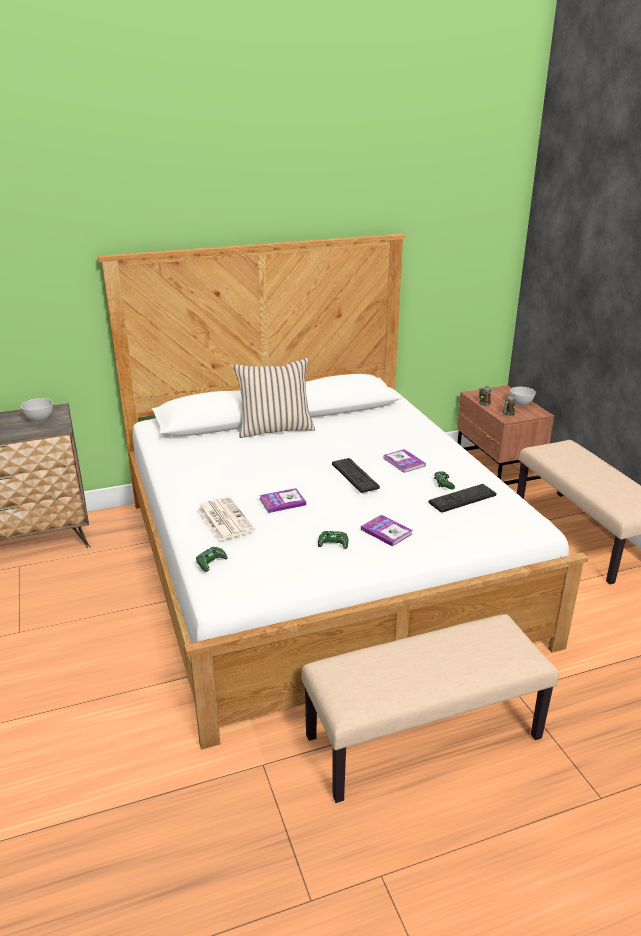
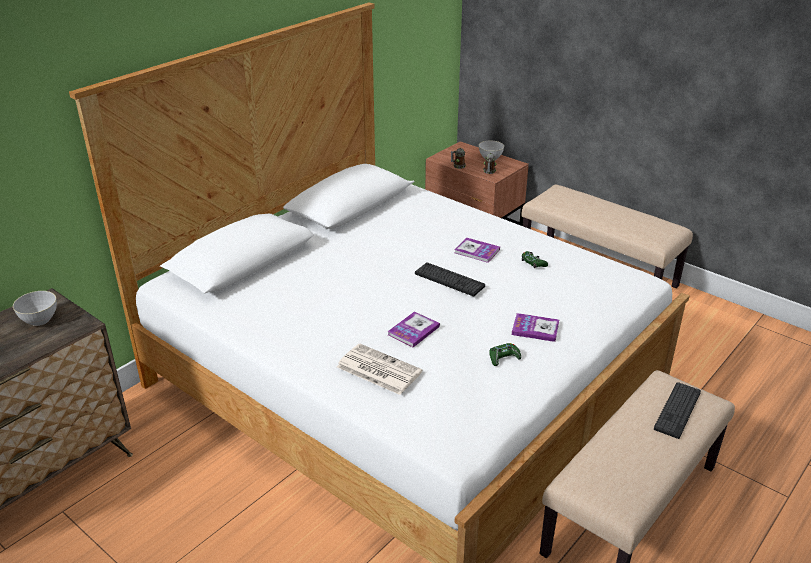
camera: 30 degrees left, 5 degrees up
(211, 562) = (415, 421): green game controller -> none
(275, 429) = (314, 251): beige pillow -> none
(462, 499) = (563, 273): keyboard -> keyboard (677, 410)

